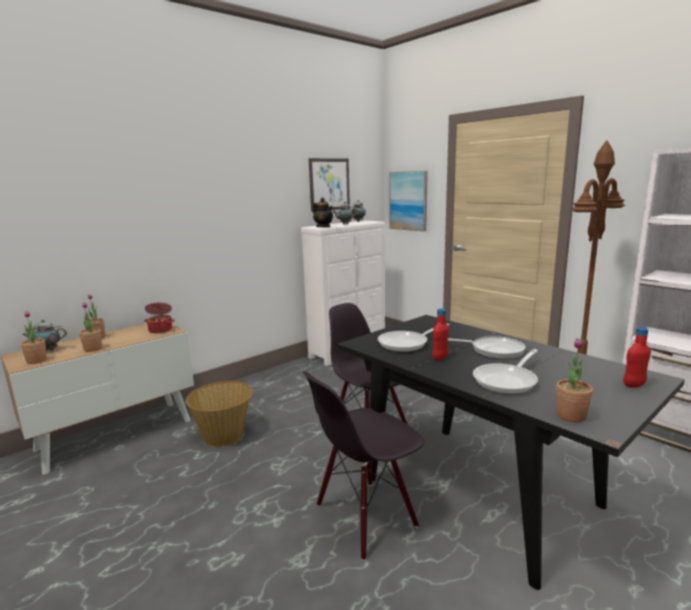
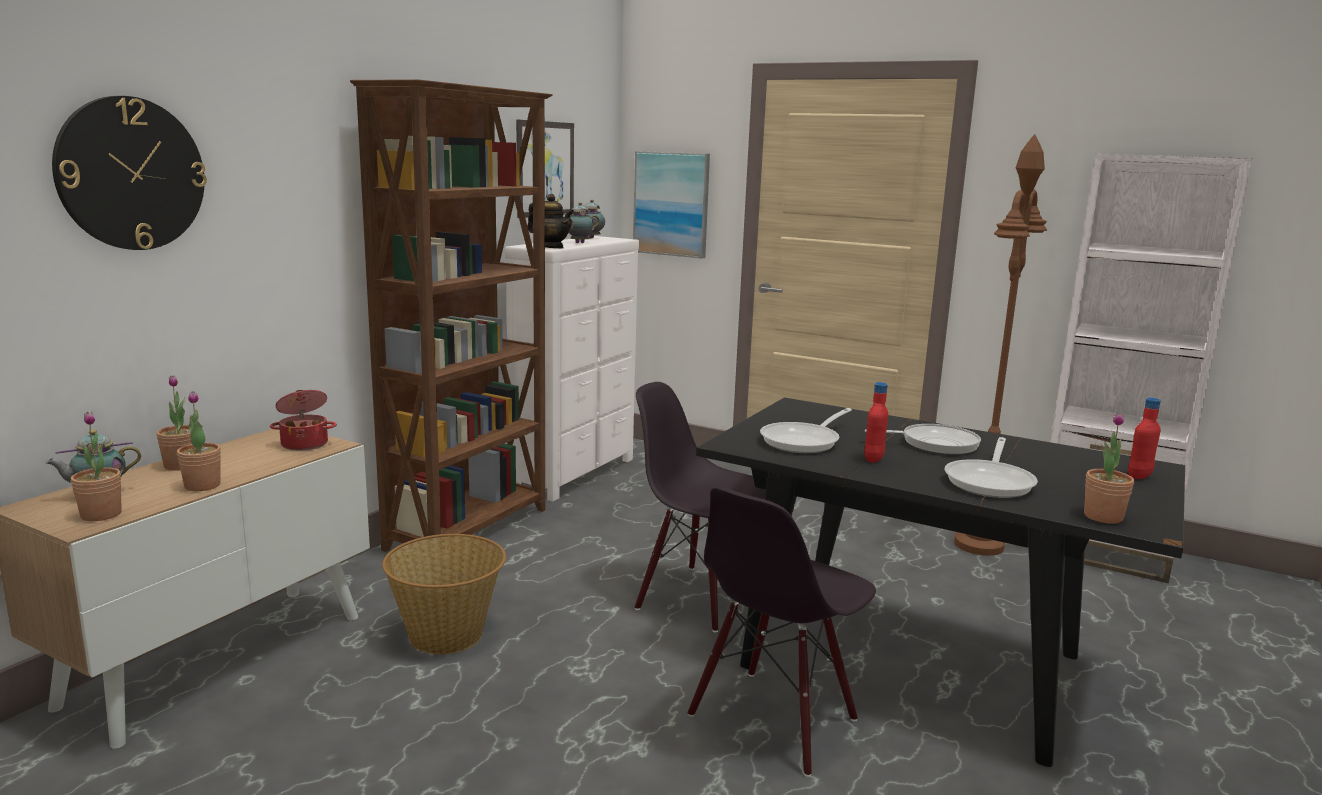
camera: 20 degrees left, 0 degrees up
(70, 195) = (131, 174): none -> wall clock
(275, 378) = (470, 529): none -> brown bookcase

